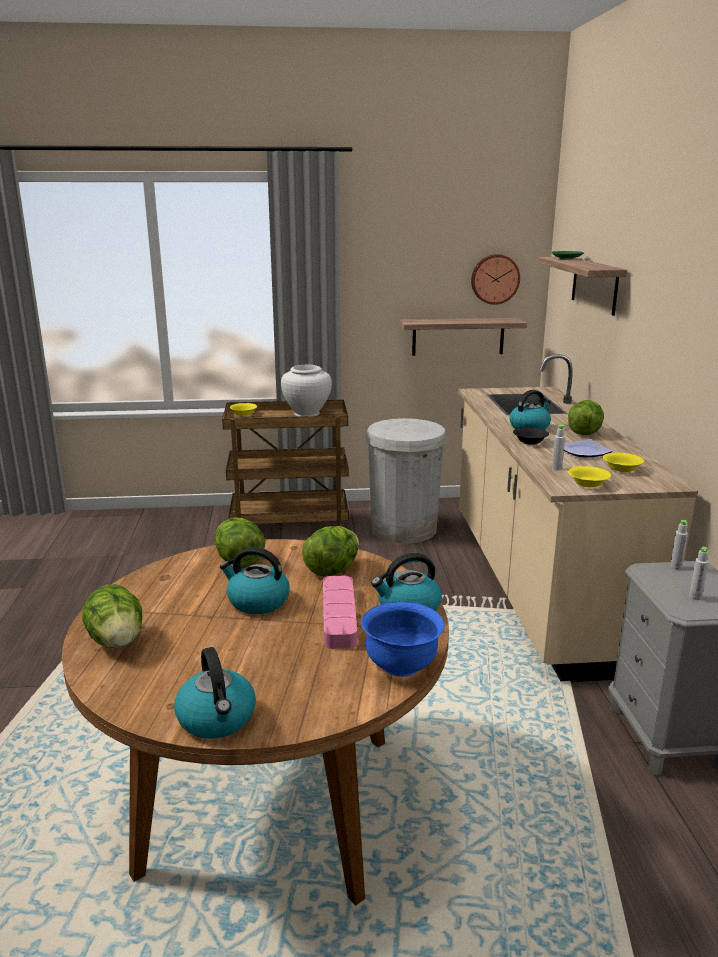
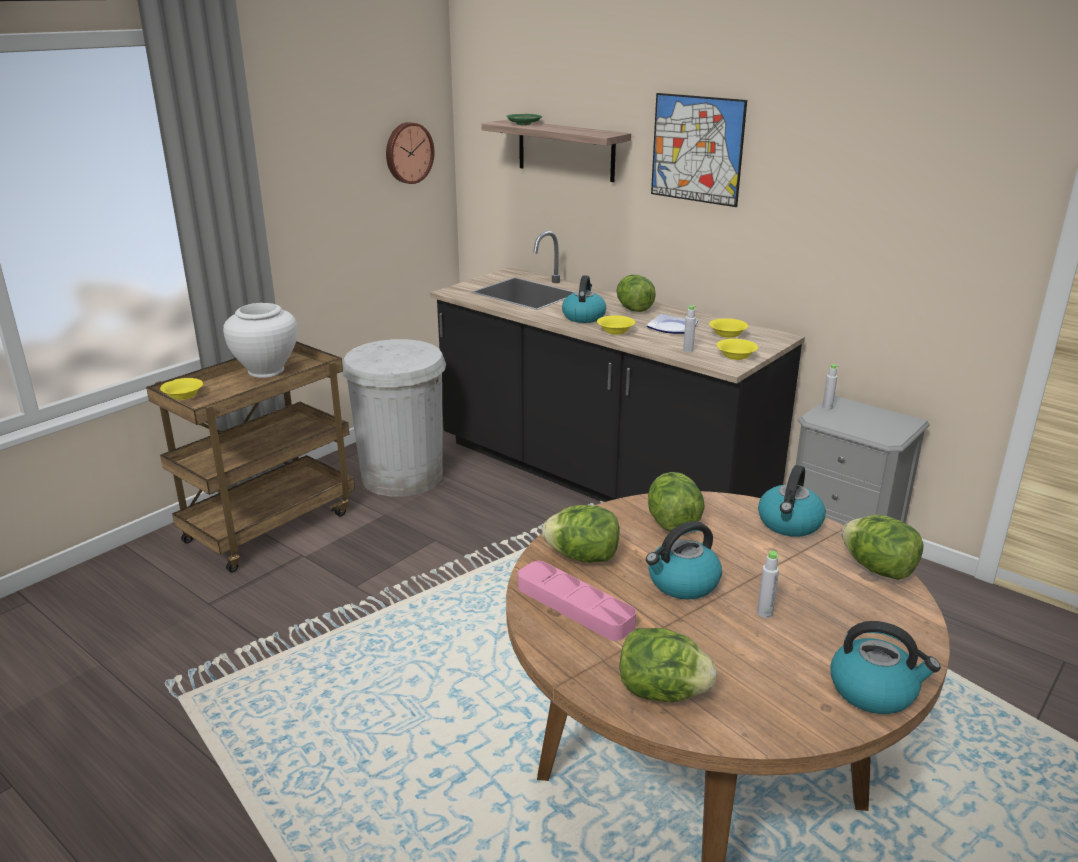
camera: 45 degrees left, 5 degrees up
(339, 616) = (763, 558): pink tray -> pink tray (574, 606)
(401, 665) = (878, 569): blue bowl -> lettuce
(458, 336) = (381, 229): shelf -> none
(529, 442) = (615, 331): black bowl -> yellow bowl
(538, 586) = (599, 479): beige counter -> black counter
(660, 286) = (697, 149): none -> picture
(695, 597) = (875, 425): grey bottle -> grey bottle (764, 613)

